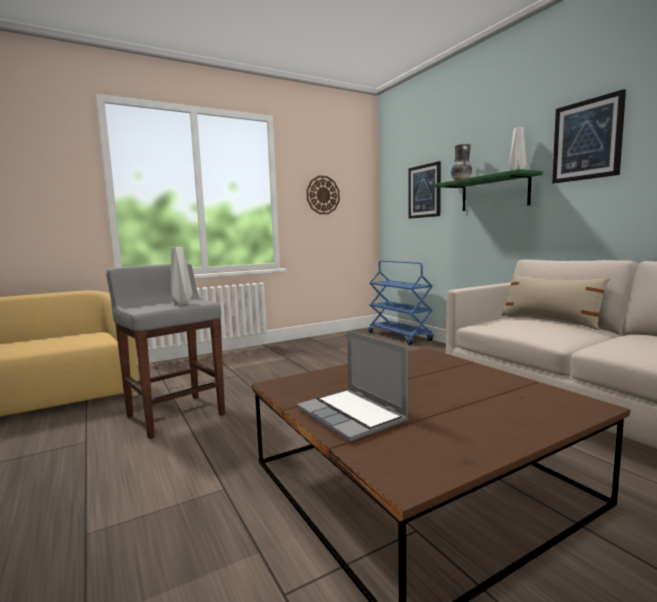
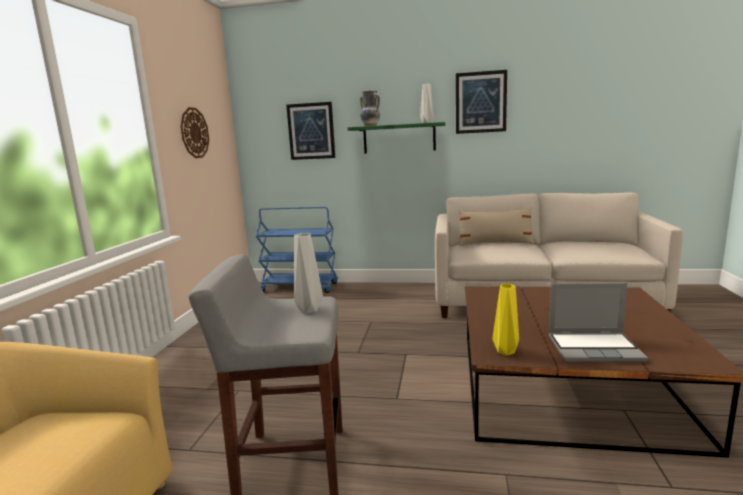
camera: 50 degrees left, 5 degrees up
(291, 387) = (504, 351): none -> yellow vase

